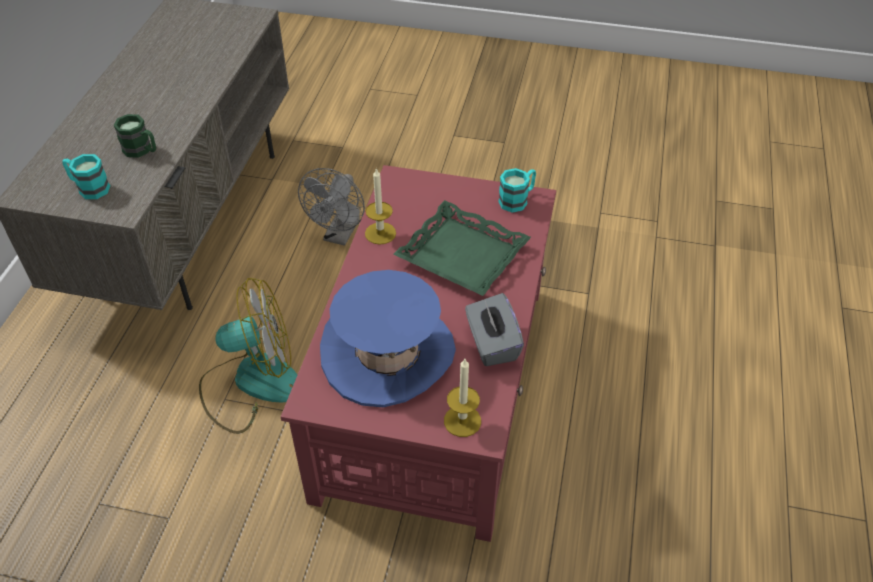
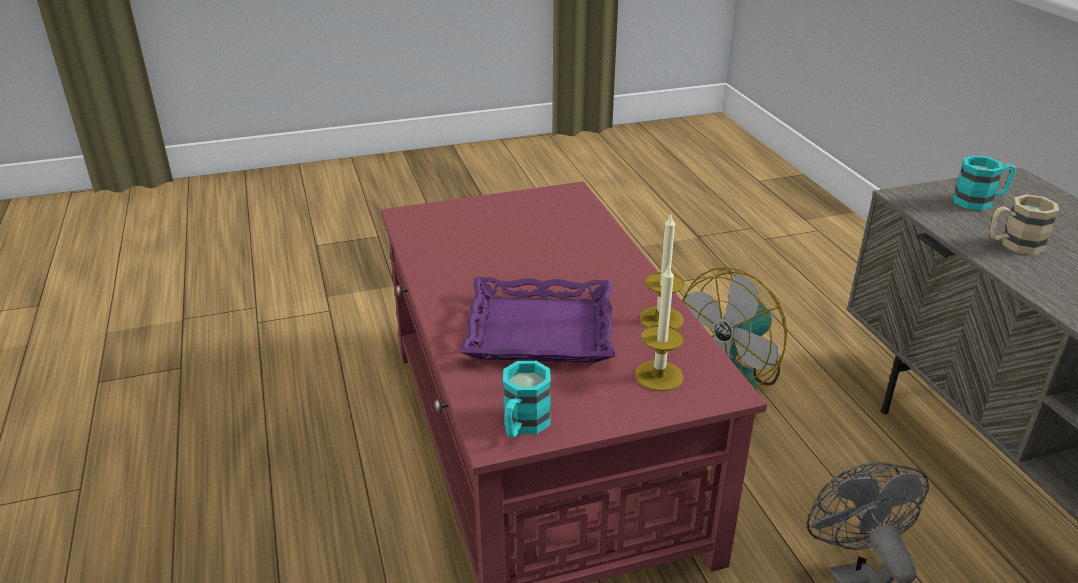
camera: 150 degrees right, 15 degrees down
(142, 150) = (1013, 244): green mug -> beige mug
(387, 354) = (537, 233): blue hat -> none
(461, 255) = (540, 329): green tray -> purple tray
(462, 421) = (430, 216): candle -> candle (659, 375)
(492, 344) = (441, 267): grey tissue box -> none

